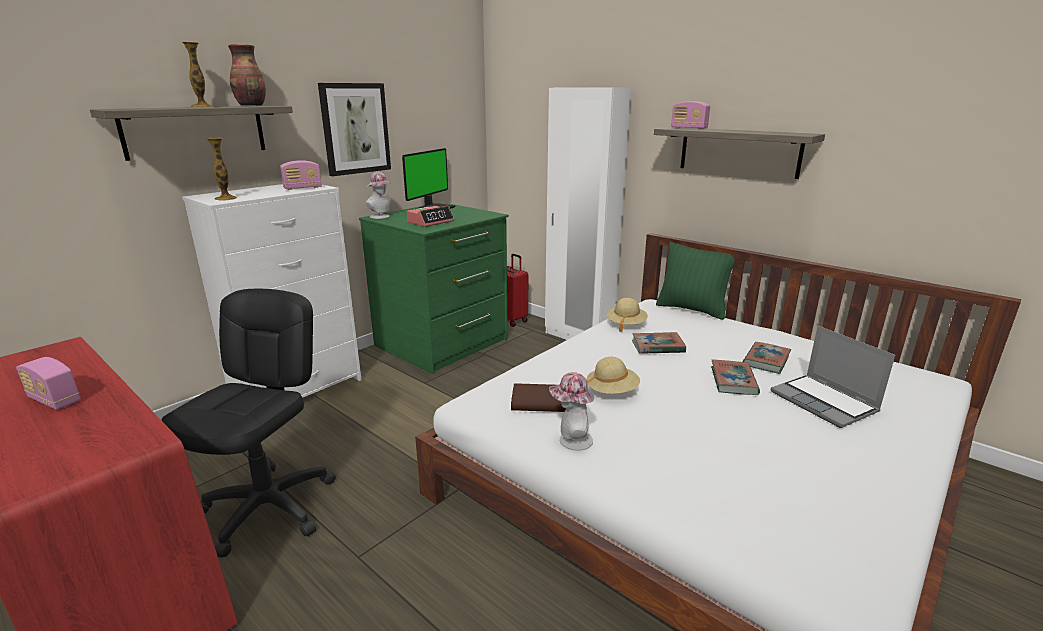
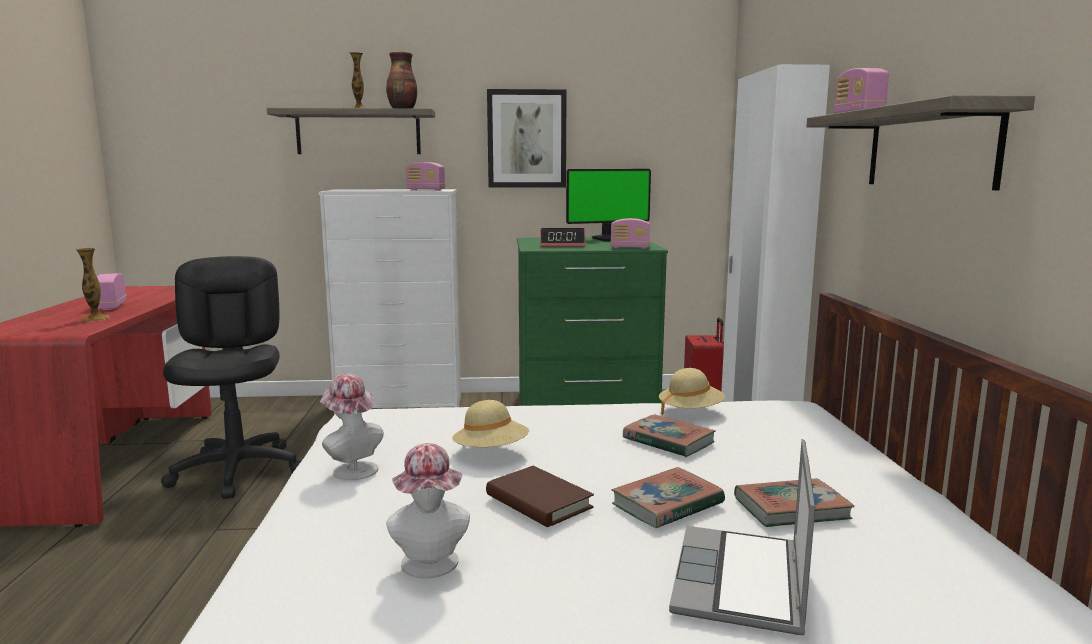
camera: 45 degrees right, 10 degrees down
(225, 198) = (346, 190): vase -> vase (96, 318)
(269, 507) = (238, 471): black office chair -> black office chair turned 75 degrees counterclockwise
(381, 217) = (536, 239): hat -> hat (430, 567)
(481, 216) = (629, 248): none -> radio
(540, 401) = (407, 432): brown book -> brown book (538, 501)
(691, 309) = (840, 426): green pillow -> none

